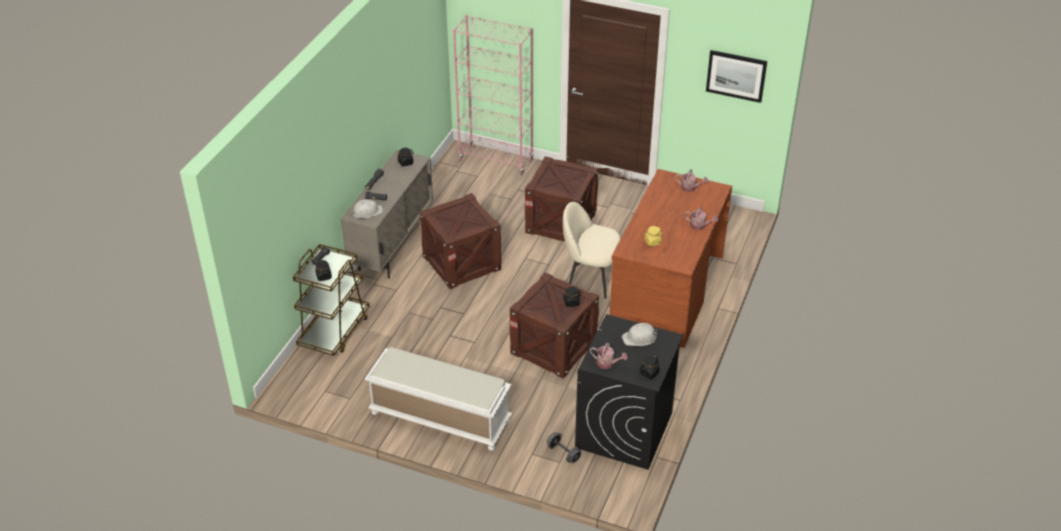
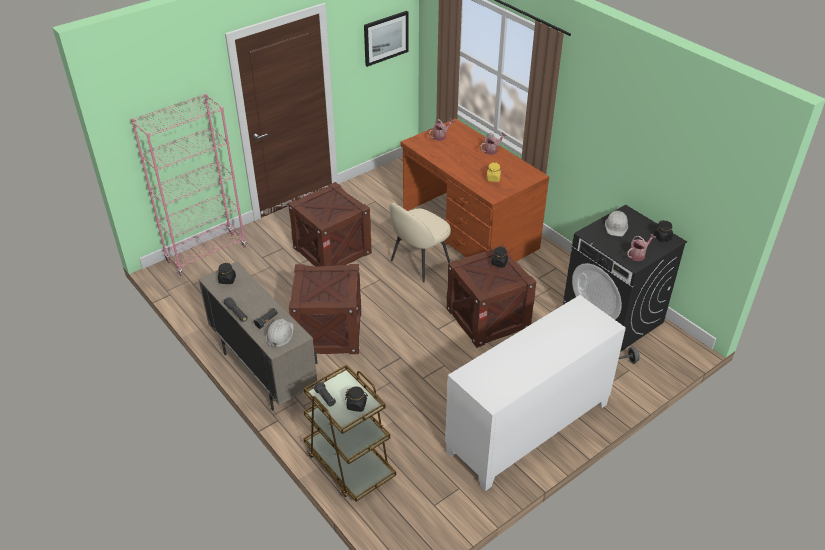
camera: 60 degrees left, 0 degrees up
(439, 418) = (529, 428): white bench -> white cabinet

